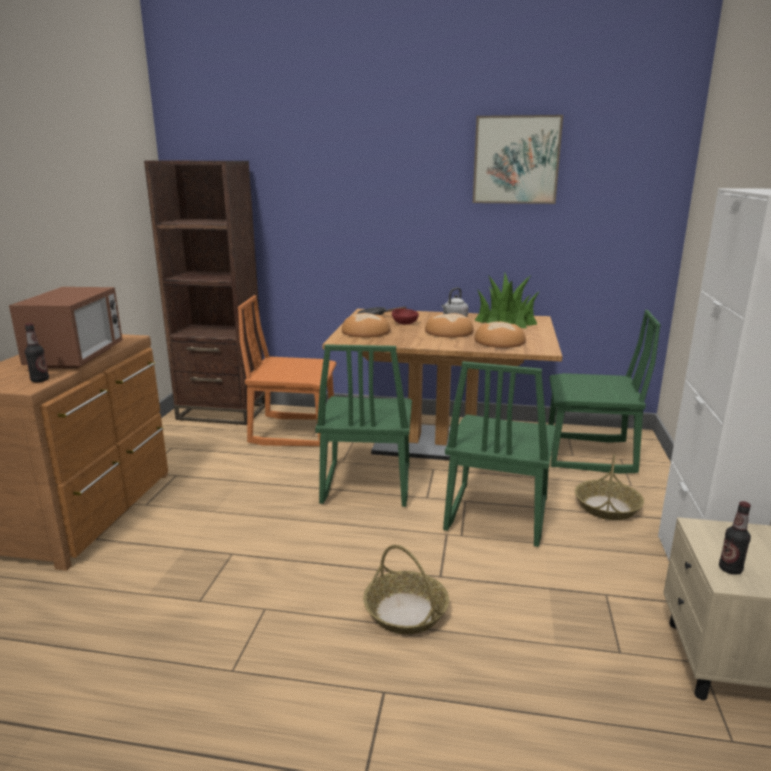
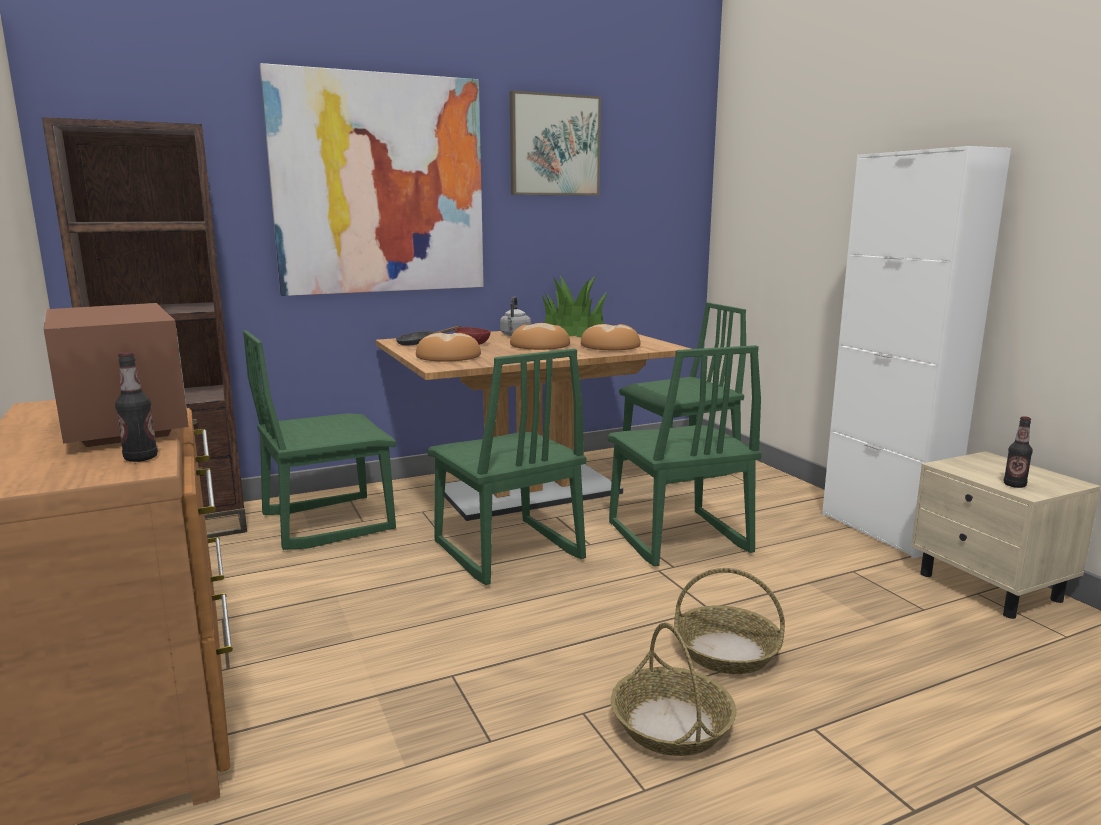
camera: 35 degrees left, 5 degrees down
(293, 431) = (327, 522): orange chair -> green chair
(366, 195) = (380, 185): none -> picture
(607, 507) = (755, 504): basket -> basket (672, 725)

